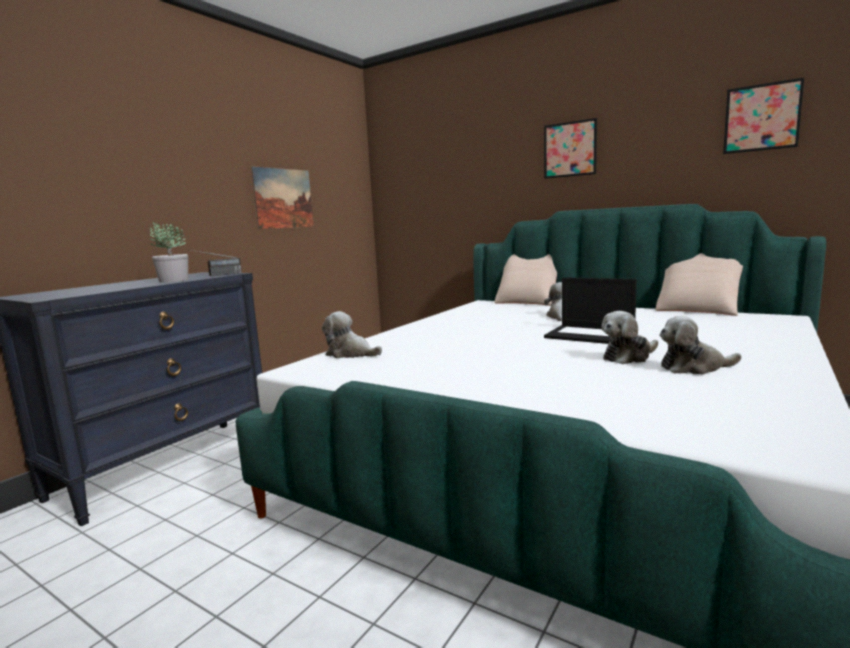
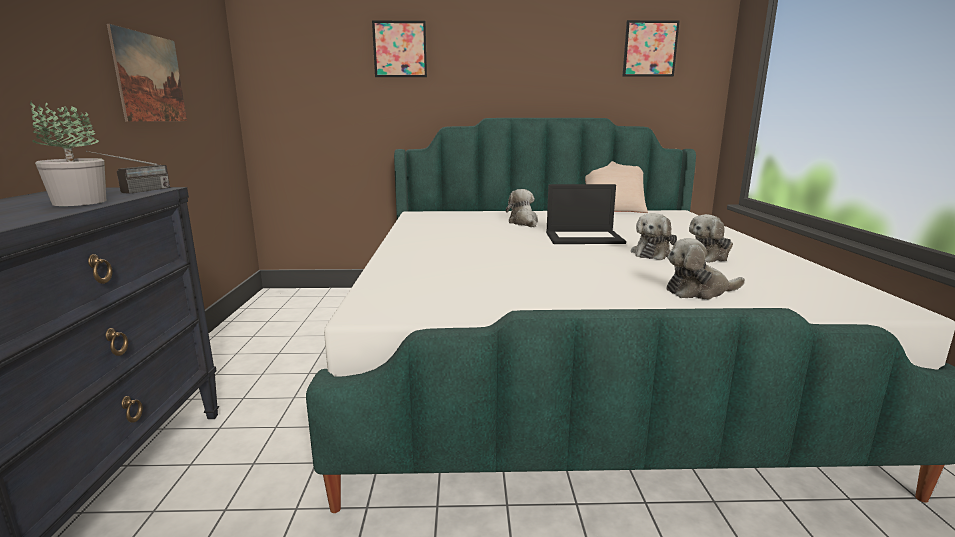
camera: 35 degrees left, 5 degrees up
(350, 354) = (395, 283): plush toy -> plush toy (698, 291)
(529, 301) = (461, 210): beige pillow -> none
(570, 149) = (491, 55): picture -> picture (400, 49)

